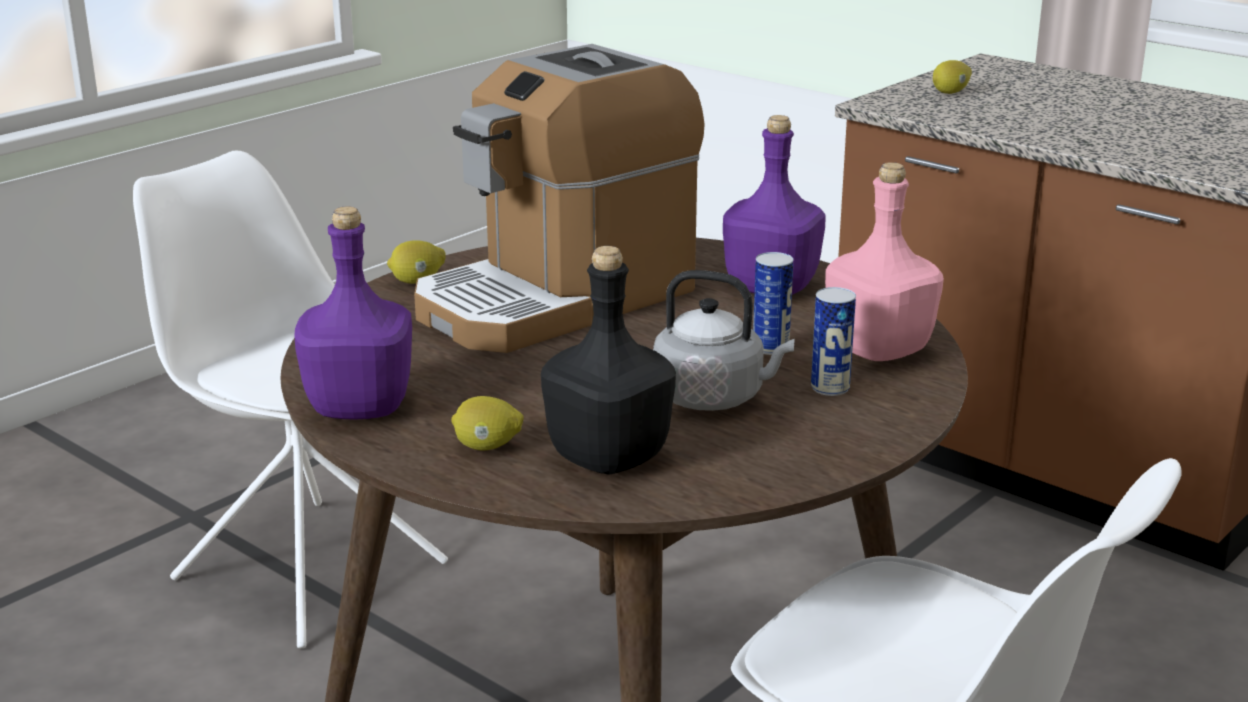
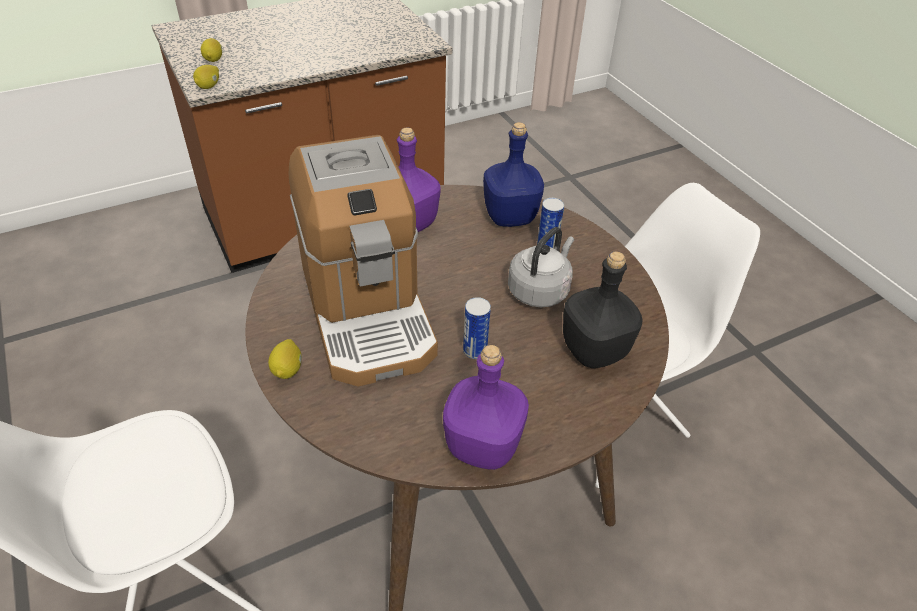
camera: 70 degrees left, 20 degrees up
(487, 447) = (563, 397): lemon -> lemon (209, 86)
(770, 348) = (488, 250): can -> can (475, 351)
(877, 350) = (510, 217): pink bottle -> blue bottle

